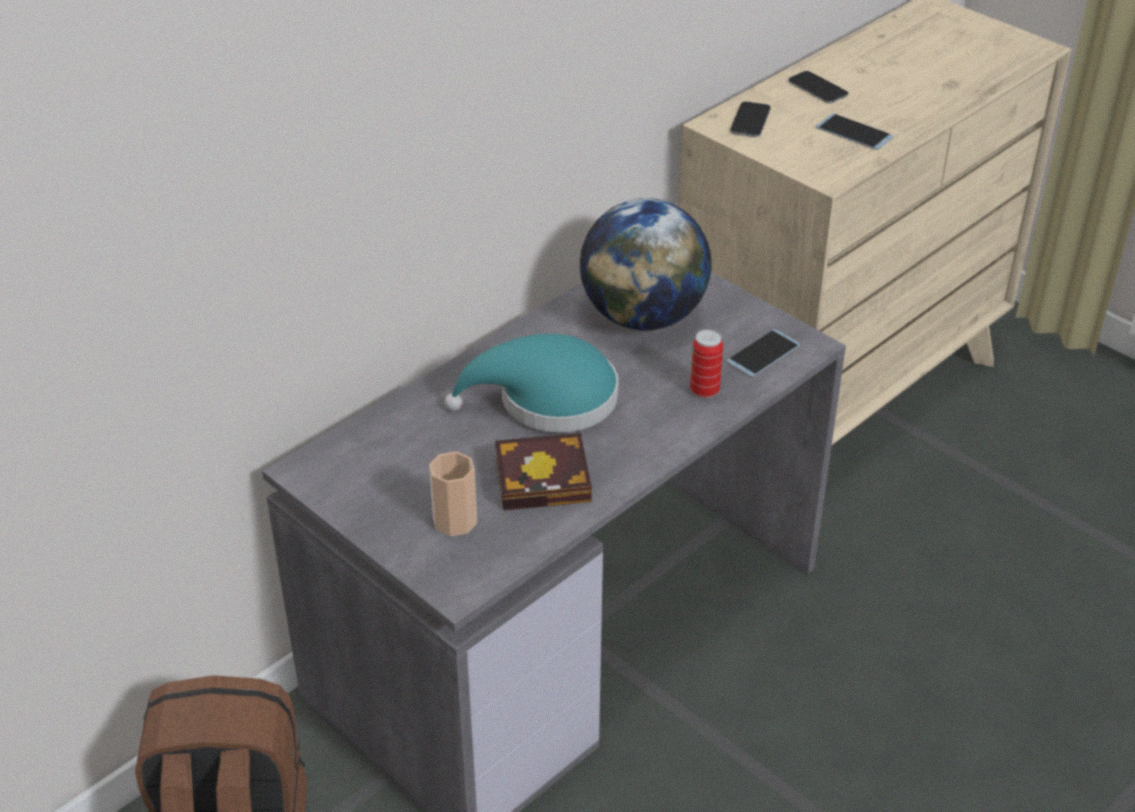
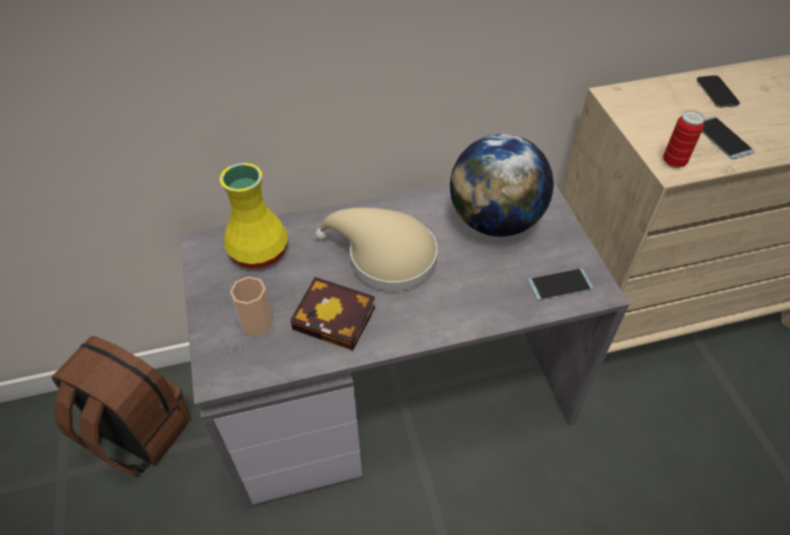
camera: 30 degrees right, 10 degrees up
(389, 452) = (259, 252): none -> yellow vase
(547, 400) = (385, 257): turquoise hat -> beige hat
(704, 390) = (496, 296): can -> can (674, 161)
(750, 121) = (642, 101): phone -> none

